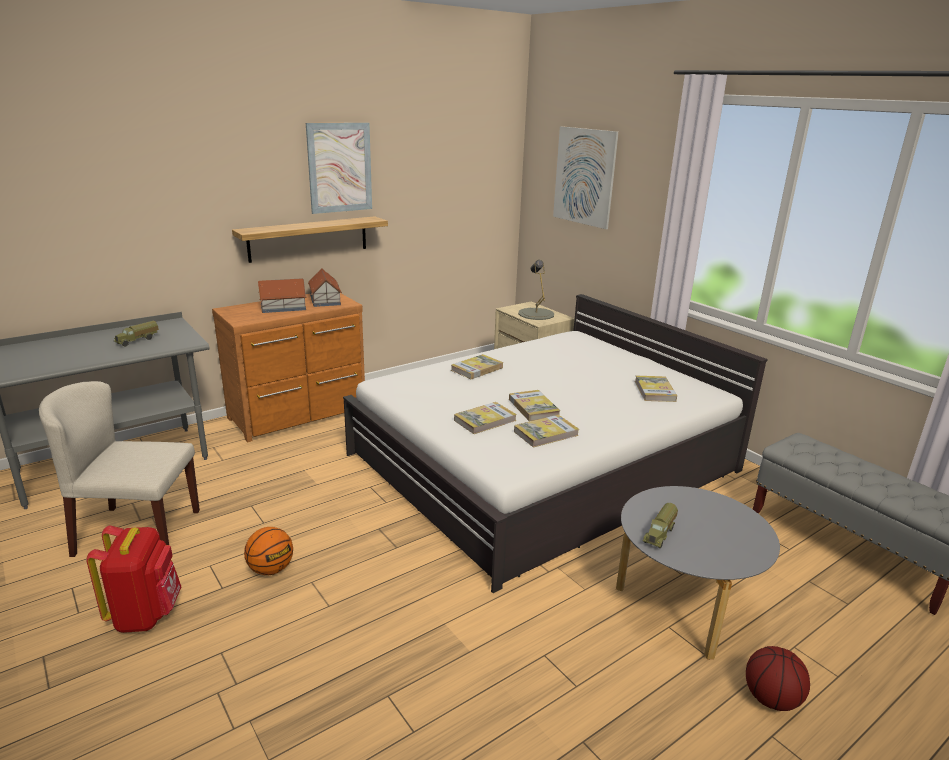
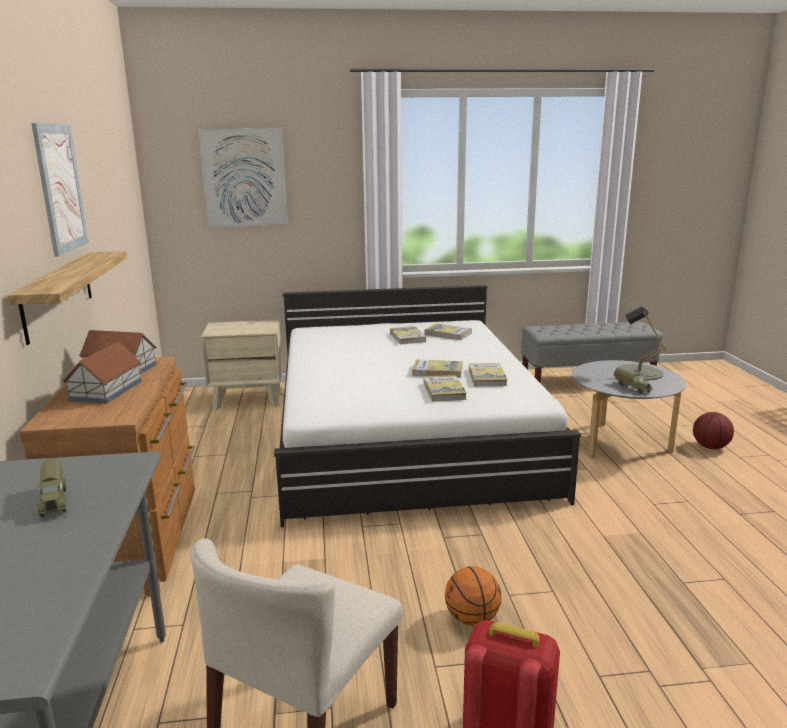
camera: 60 degrees left, 5 degrees down
(477, 369) = (334, 372): book -> book (407, 337)
(536, 314) = (244, 327): grey table lamp -> grey table lamp (639, 372)

